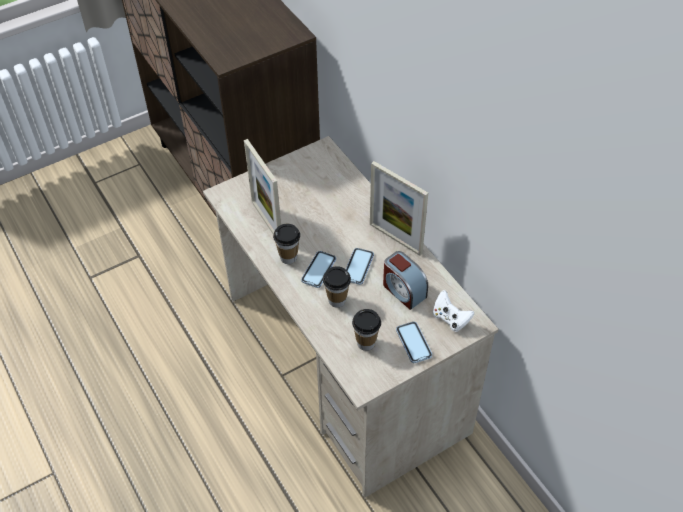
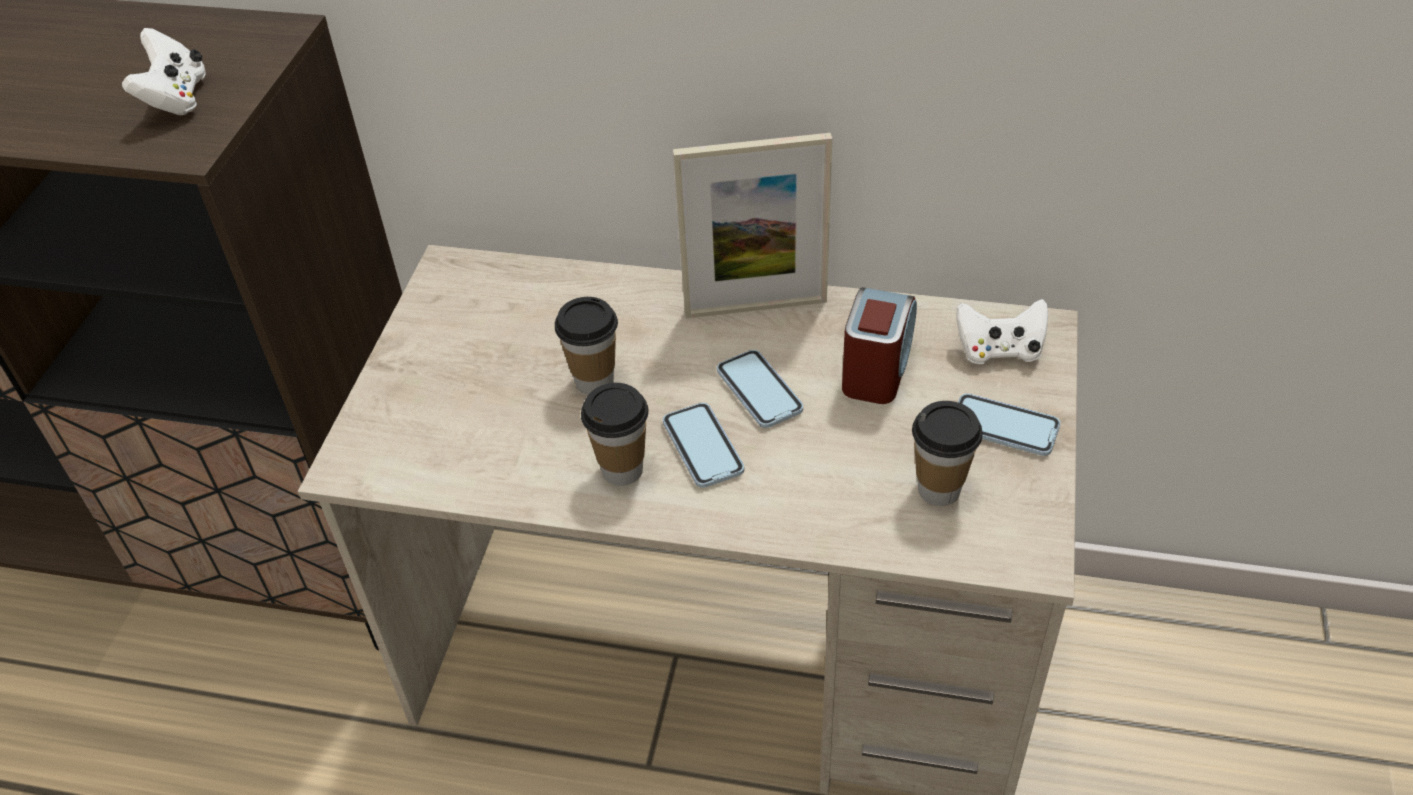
camera: 45 degrees left, 5 degrees down
(242, 41) = (176, 98): none -> white game controller
(266, 221) = (500, 445): picture frame -> none
(337, 300) = (800, 466): cup -> cup (594, 381)
(403, 290) = (877, 368): alarm clock -> alarm clock turned 75 degrees counterclockwise

